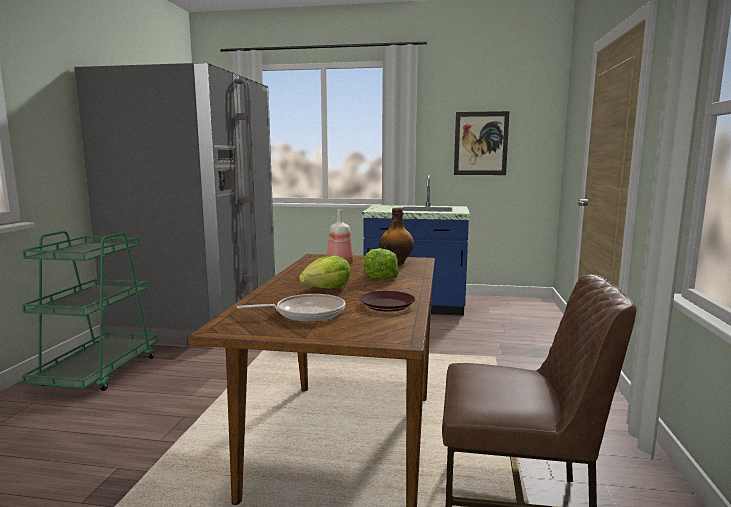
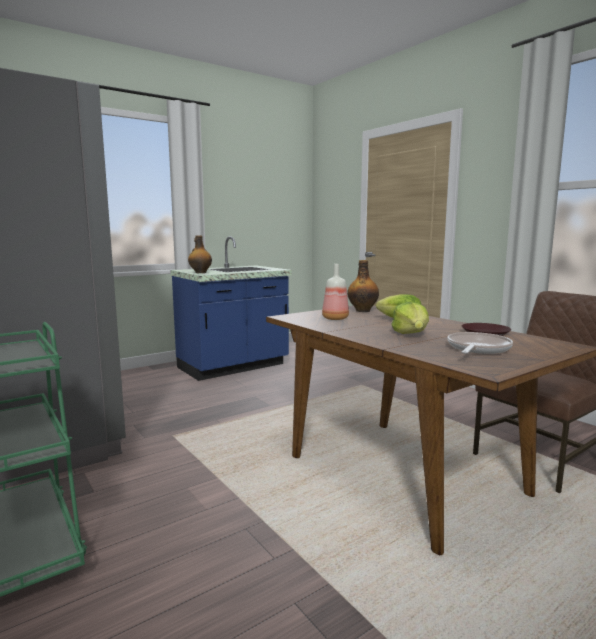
camera: 45 degrees left, 0 degrees up
(375, 209) = (200, 273): none -> bottle
(481, 143) = (255, 207): picture -> none

